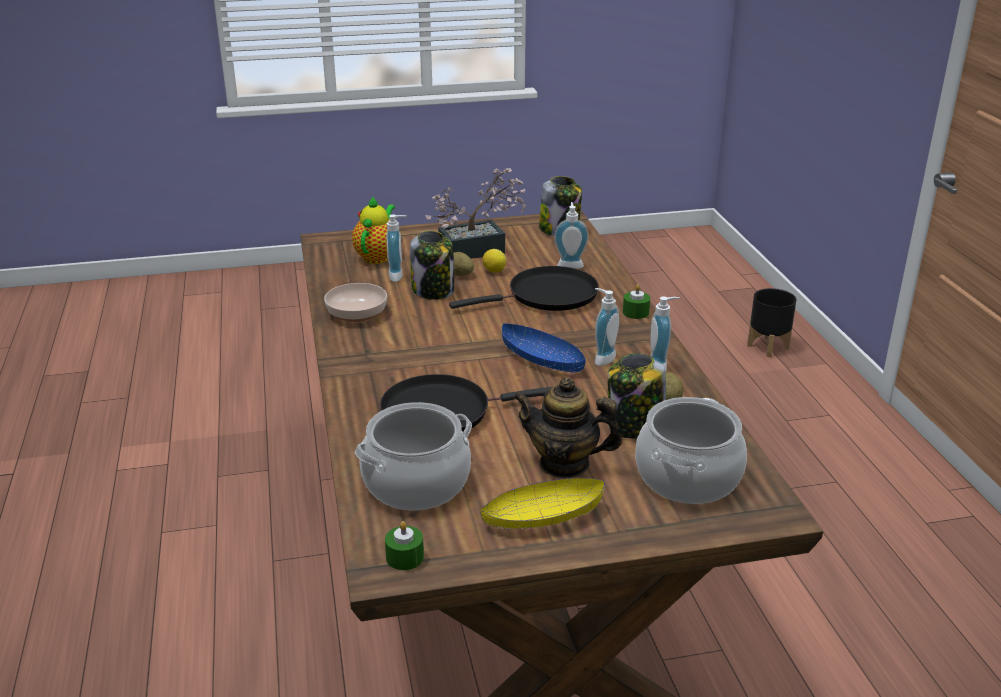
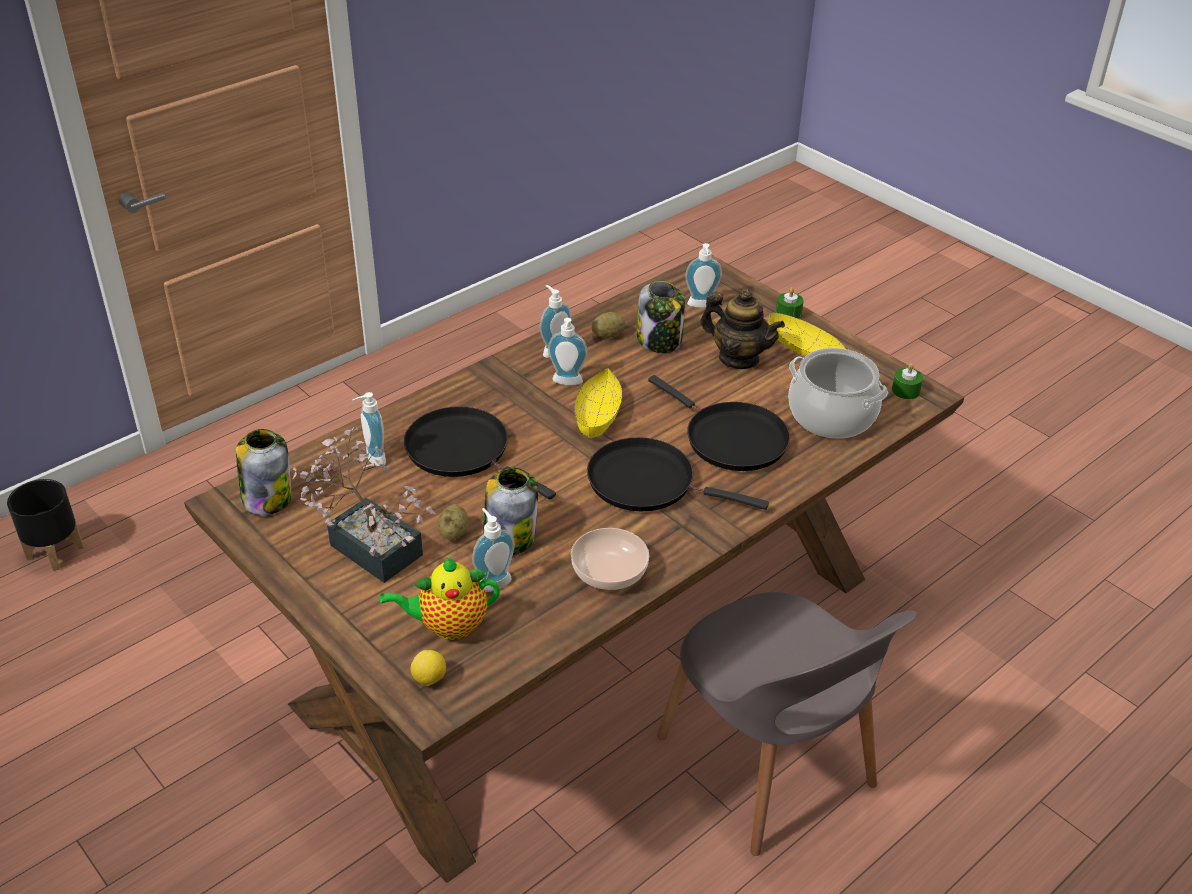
camera: 120 degrees left, 10 degrees up
(286, 598) = (768, 766): none -> grey chair
(430, 355) = (648, 482): none -> black frying pan
(494, 271) = (426, 509): lemon -> lemon (429, 679)
(542, 360) = (598, 414): blue bowl -> yellow bowl
(564, 464) = (738, 358): teapot -> teapot turned 45 degrees counterclockwise
(635, 312) = (460, 387): green candle -> green candle (788, 314)
(688, 478) = (701, 305): cooking pot -> soap dispenser

